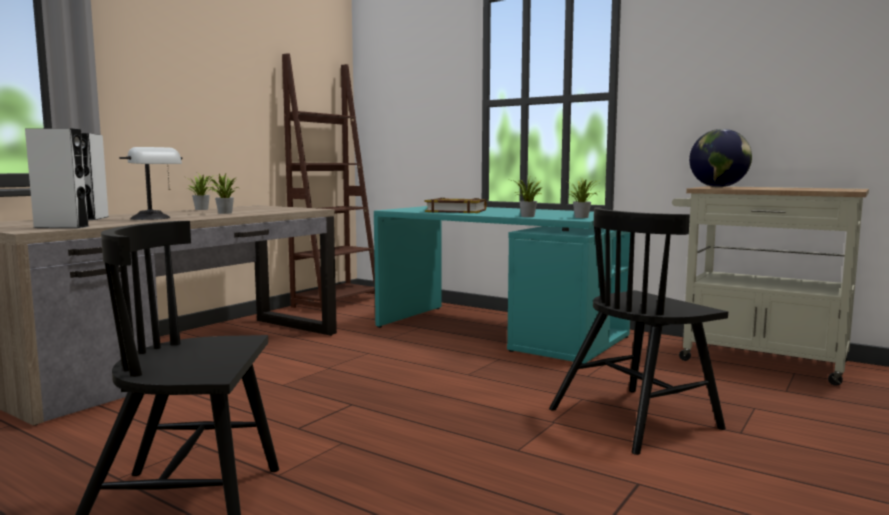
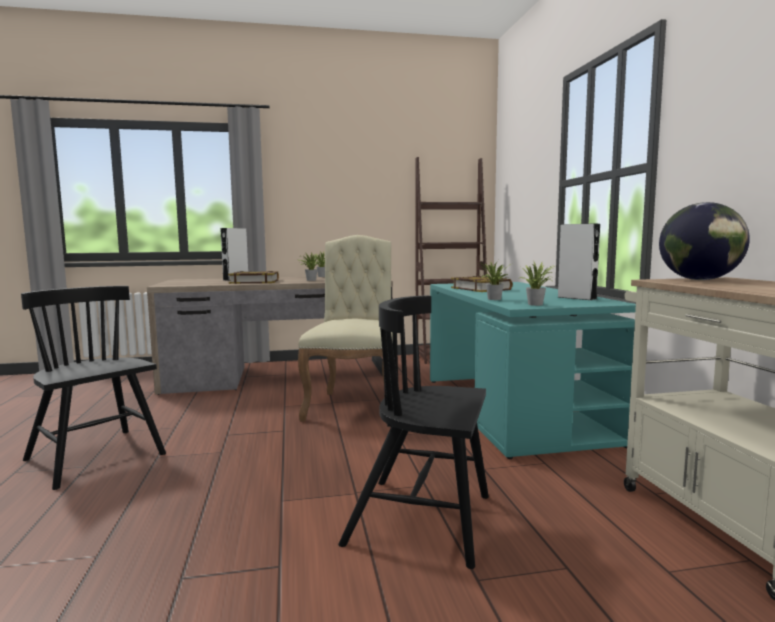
camera: 45 degrees right, 0 degrees up
(61, 227) = (185, 284): white speaker -> white speaker (576, 298)
(155, 218) = (254, 281): table lamp -> book
(362, 364) = (355, 406): none -> beige chair

